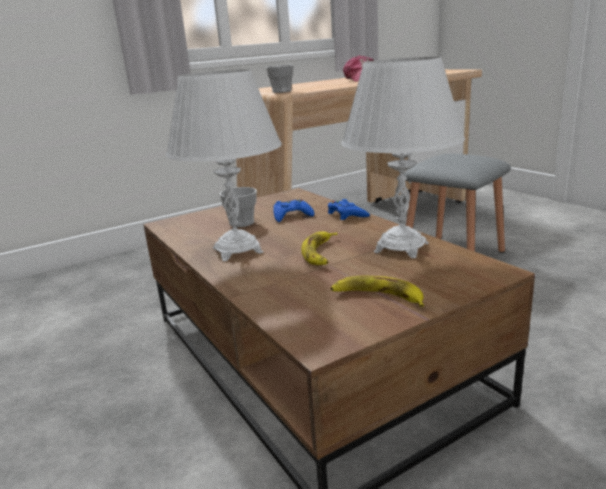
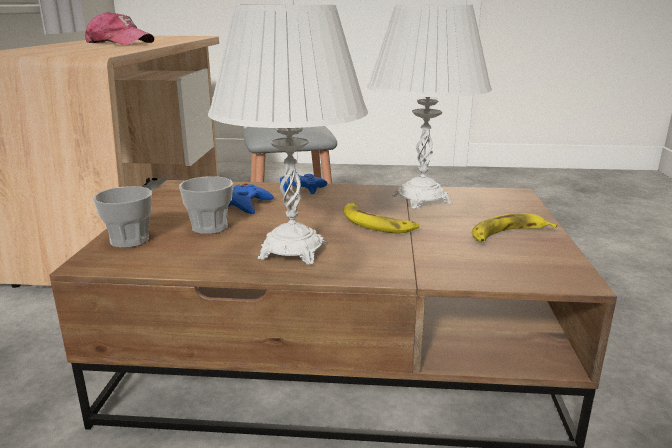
camera: 55 degrees left, 0 degrees up
(281, 91) = (70, 54): cup -> cup (129, 240)

